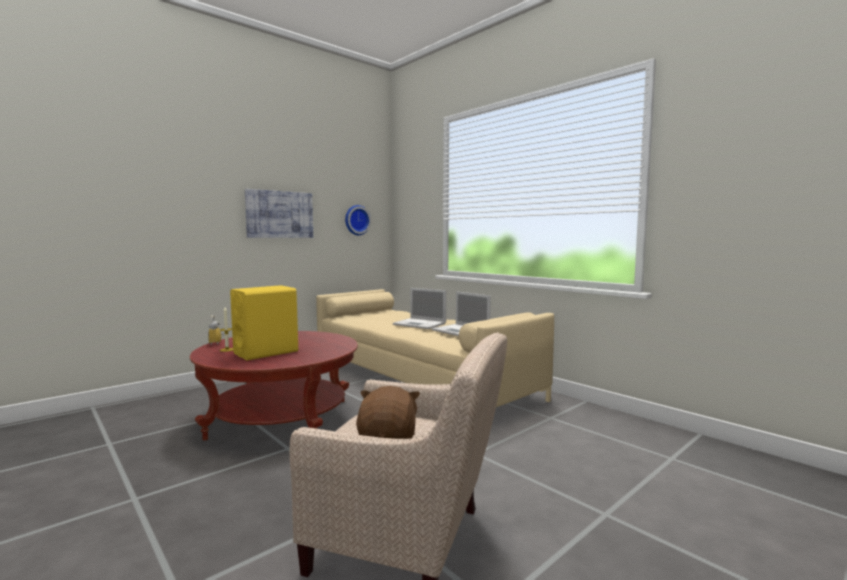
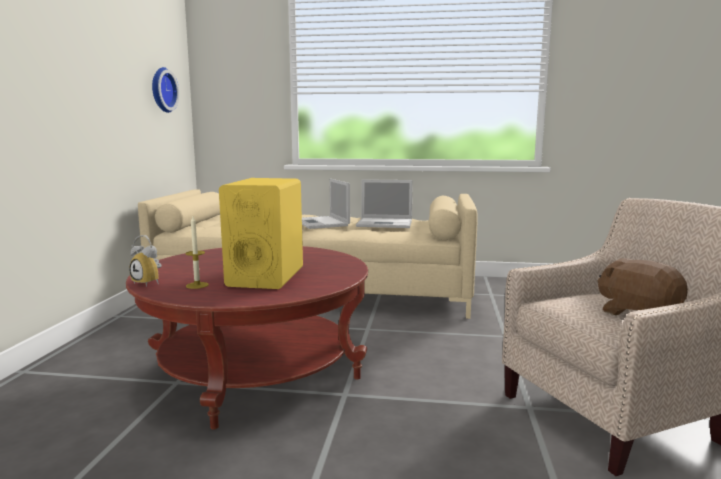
camera: 40 degrees left, 5 degrees up
(280, 214) = (84, 72): picture -> none
(420, 324) = (322, 223): laptop -> laptop turned 75 degrees clockwise

